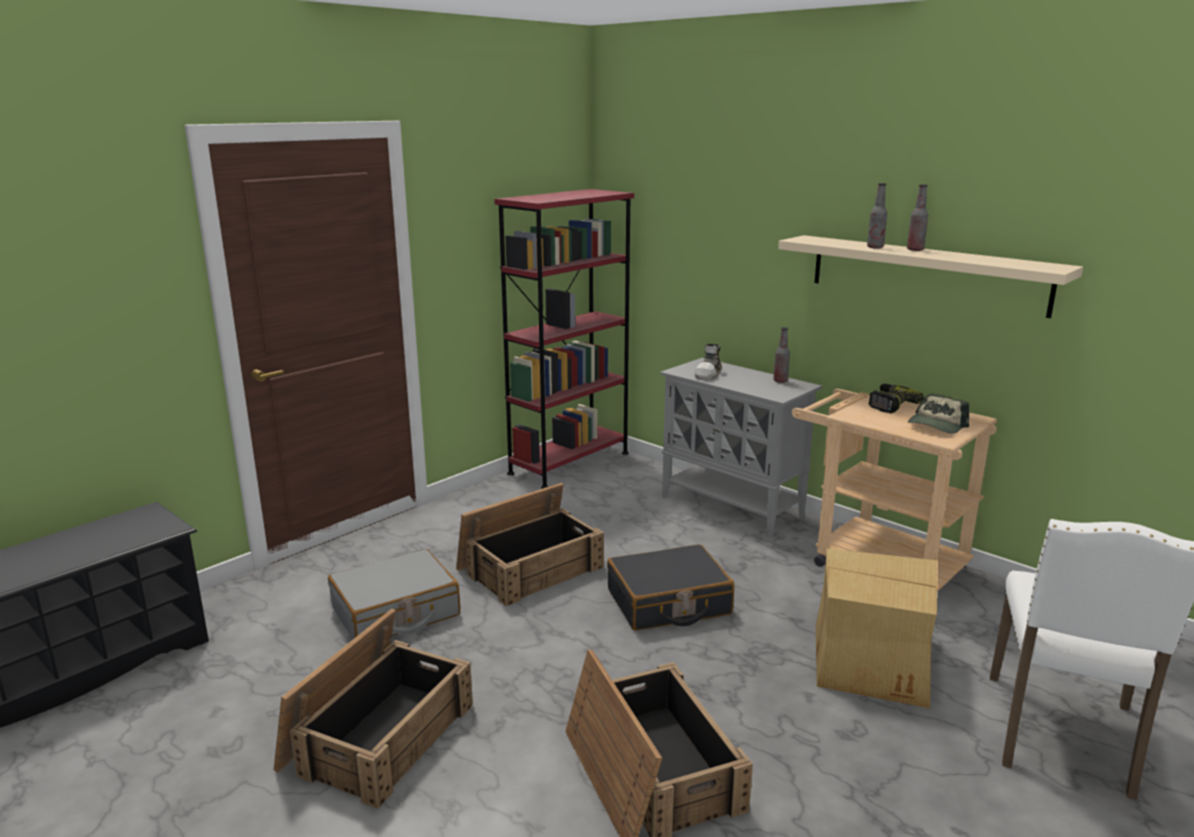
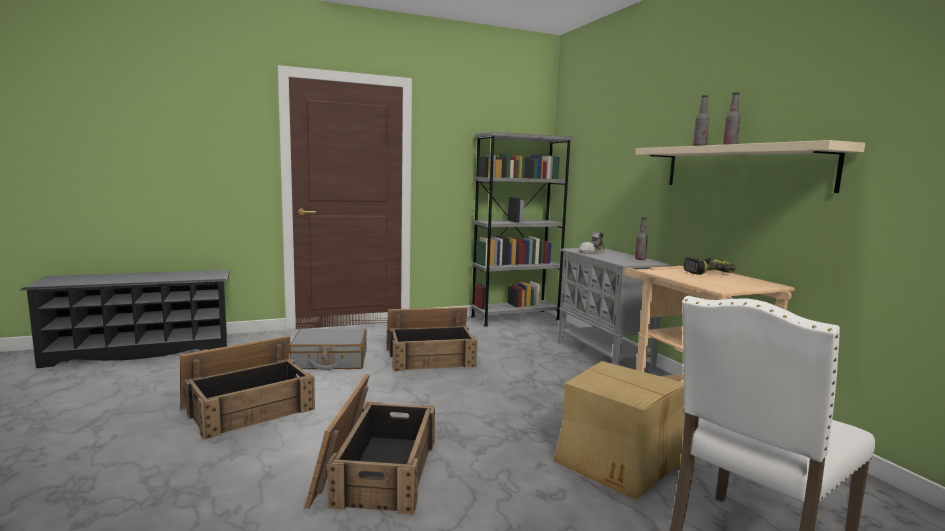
camera: 25 degrees right, 10 degrees down
(569, 463) = (515, 318): red bookcase -> grey bookcase
(668, 603) = (497, 392): black suitcase -> none
(936, 425) = (727, 283): cap -> none

